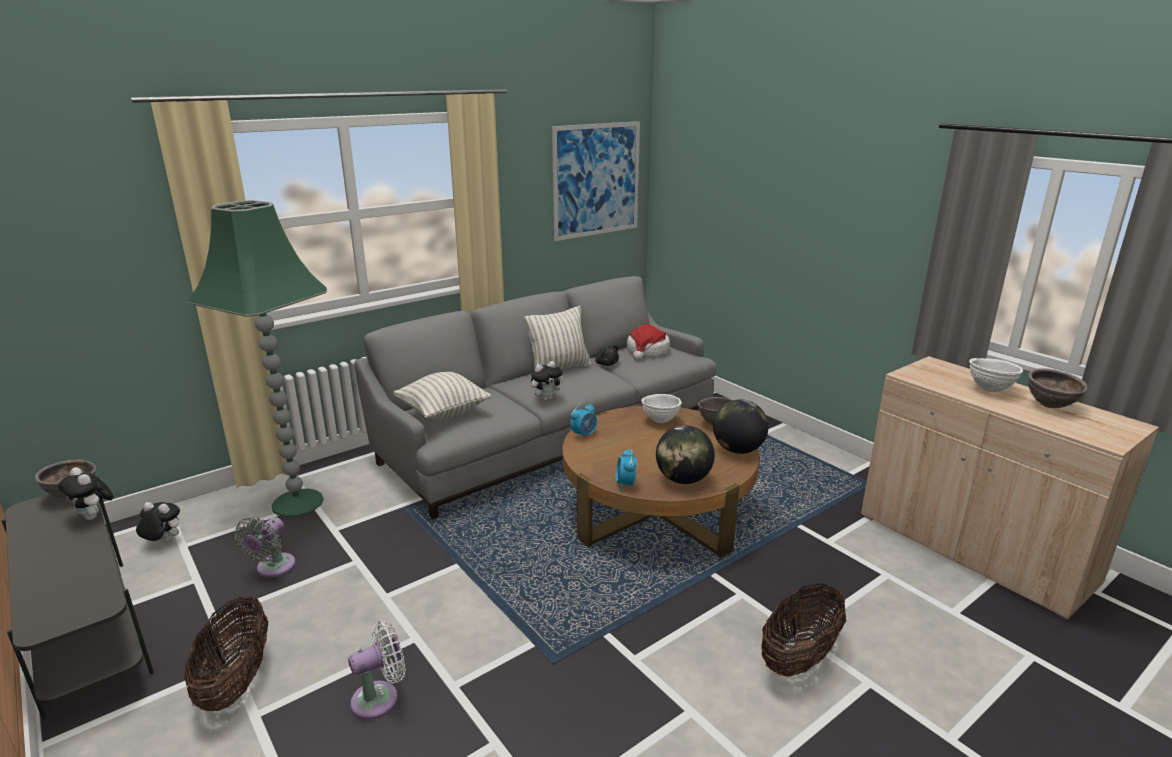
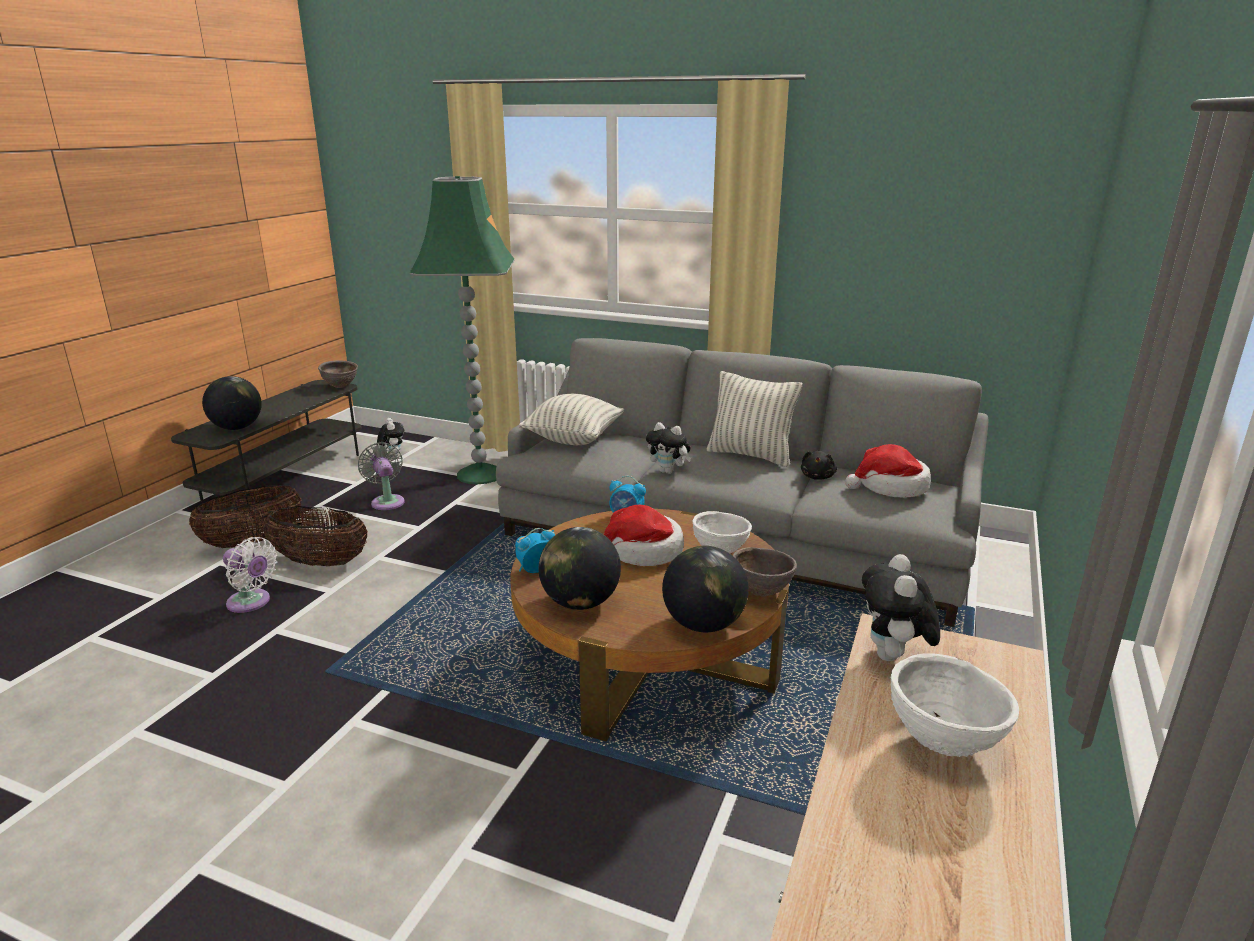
camera: 60 degrees right, 0 degrees up
(84, 586) = (237, 428): none -> globe
(94, 517) = (317, 401): plush toy -> plush toy (893, 657)
(273, 568) = (387, 501): grey fan -> grey fan turned 75 degrees clockwise
(596, 180) = (970, 222): picture -> none
(636, 442) = (642, 552): none -> hat
(799, 657) = (414, 859): basket -> basket (320, 562)
(1050, 406) = (956, 845): brown bowl -> none

